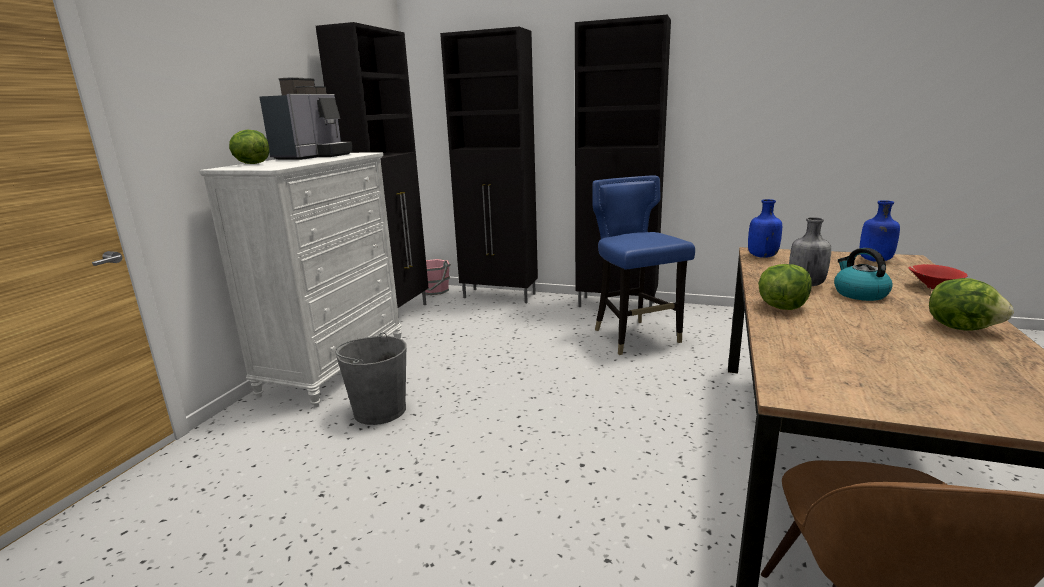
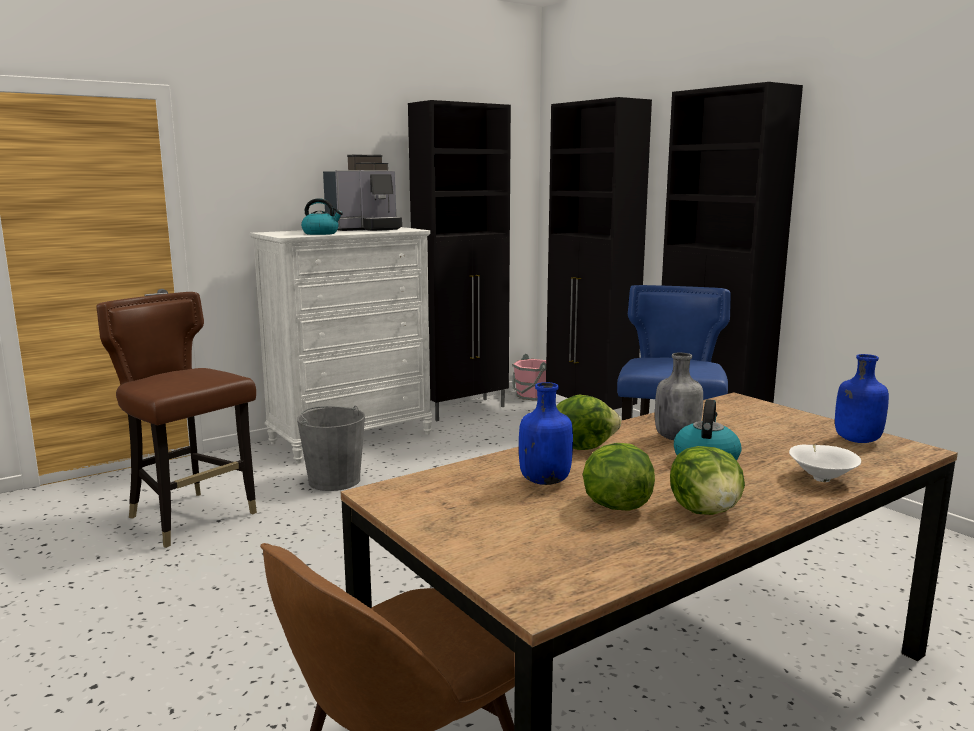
camera: 35 degrees right, 5 degrees down
(251, 164) = (297, 231): lettuce -> lettuce (615, 506)
(284, 505) = (191, 518): none -> brown chair
(295, 163) = (321, 233): none -> kettle
(761, 256) = (725, 405): blue bottle -> blue bottle (545, 480)
(932, 287) = (821, 478): red bowl -> white bowl

